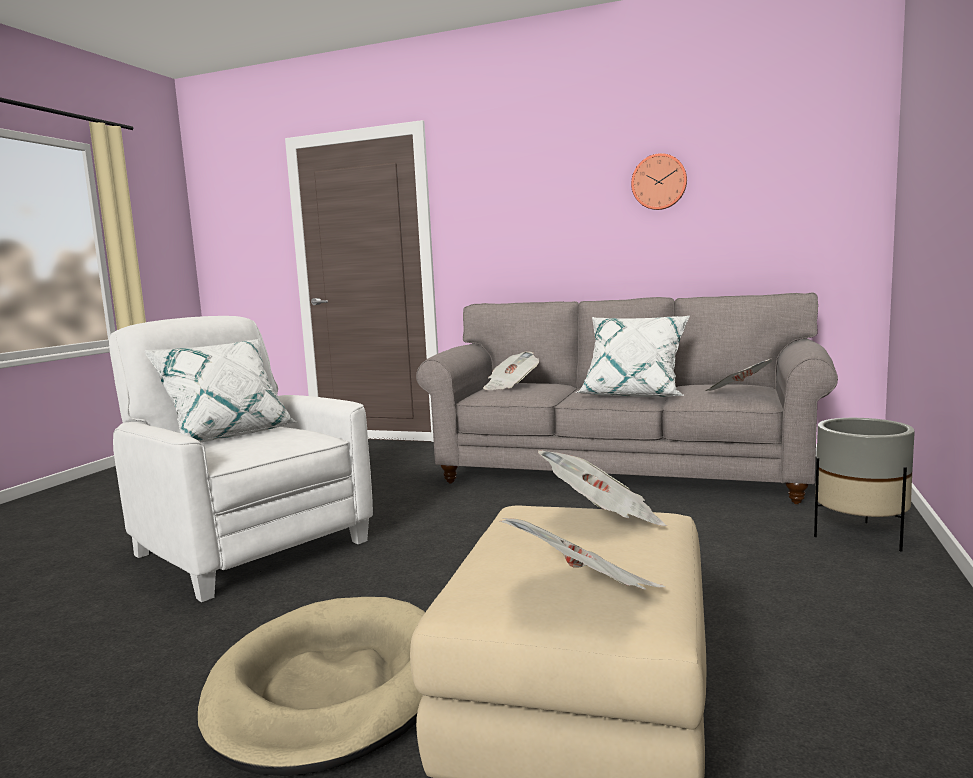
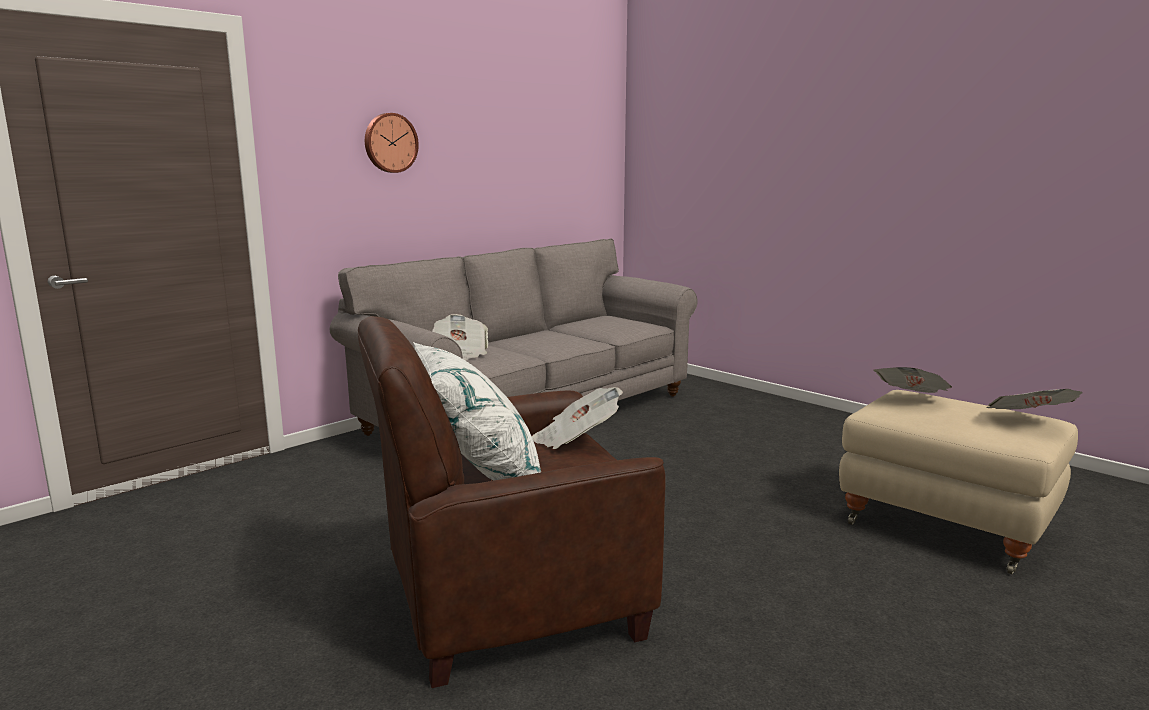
camera: 65 degrees left, 5 degrees up
(249, 547) = (508, 600): white armchair -> brown armchair
(330, 688) = (858, 590): beige dog bed -> none
(634, 395) = (568, 339): white pillow -> none
(659, 182) = (493, 136): wall clock -> wall clock (390, 143)
(737, 393) = (631, 323): newspaper -> newspaper (576, 440)
(859, 536) = (740, 401): grey planter -> none

